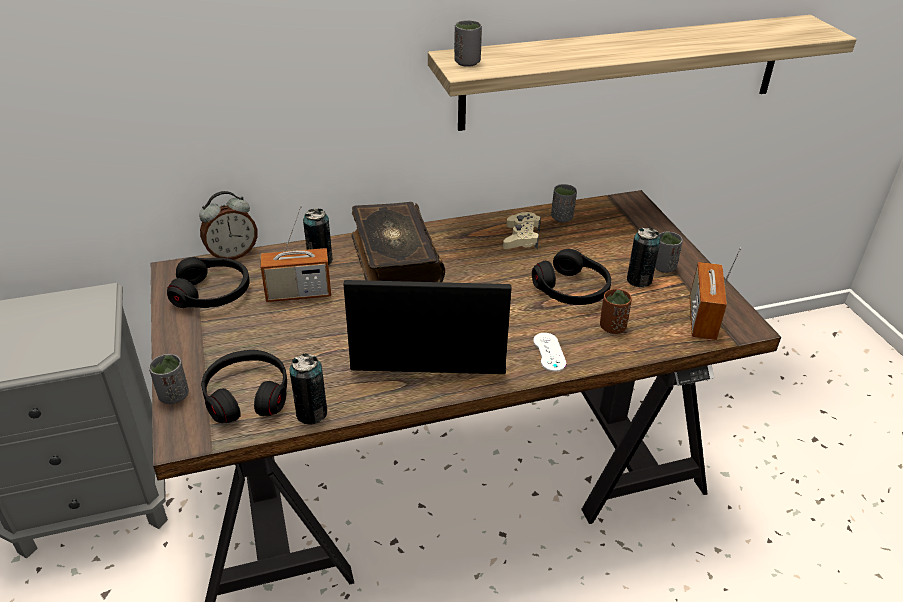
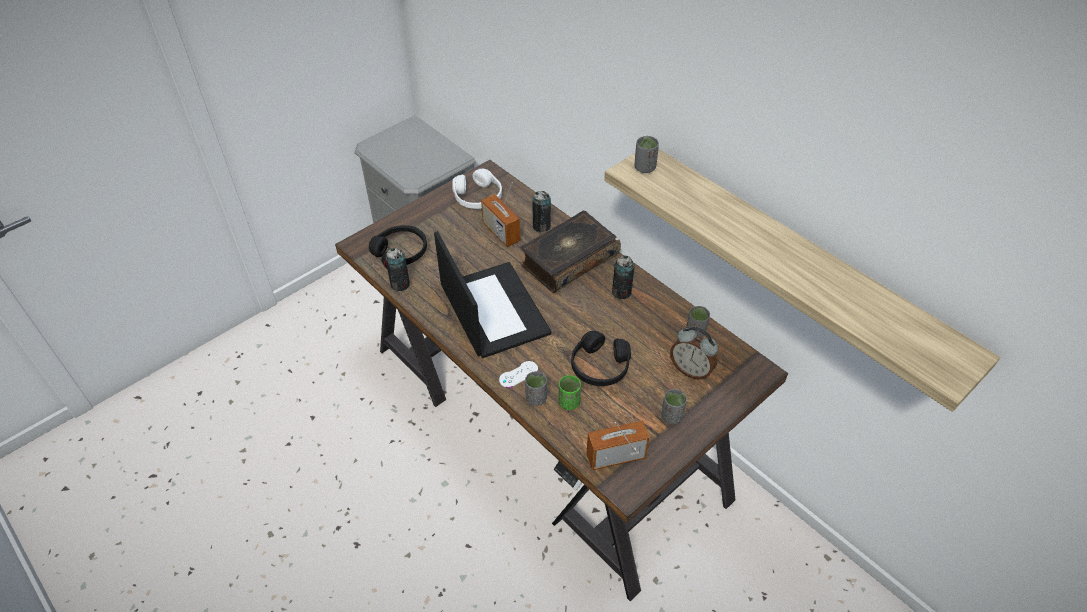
camera: 65 degrees right, 10 degrees up
(173, 396) = (385, 226): grey cup -> grey cup (536, 398)
(212, 293) = (478, 197): black headphones -> white headphones
(232, 254) = (520, 186): alarm clock -> alarm clock (691, 370)
(521, 238) = (647, 317): beige game controller -> none
(612, 327) = (569, 402): brown cup -> green cup
(639, 280) = (641, 404): can -> can (621, 292)

